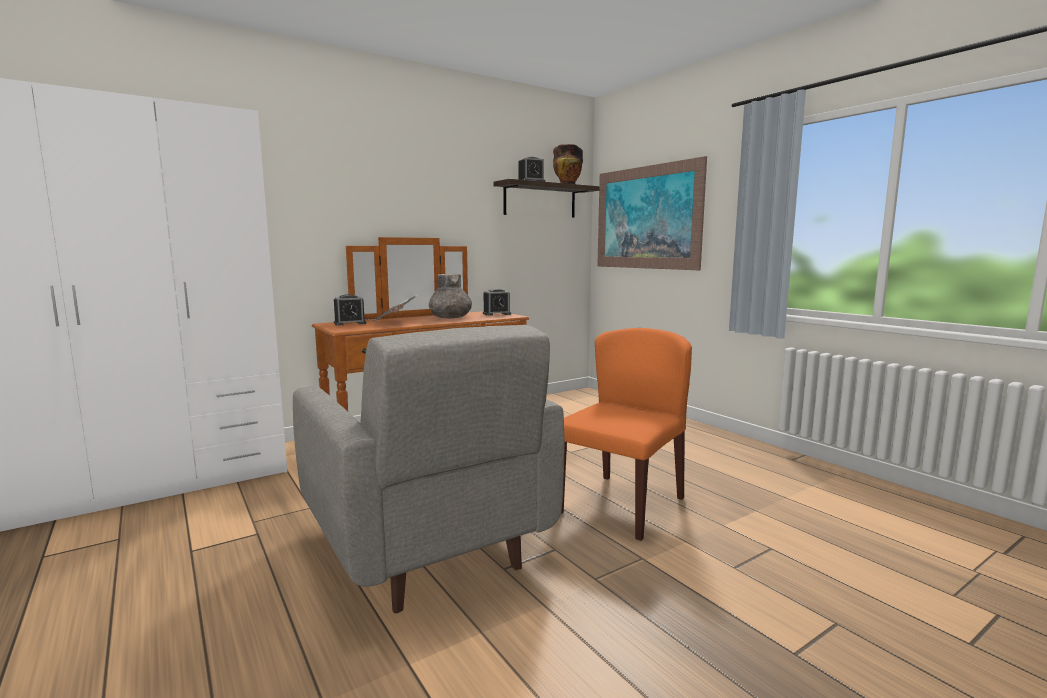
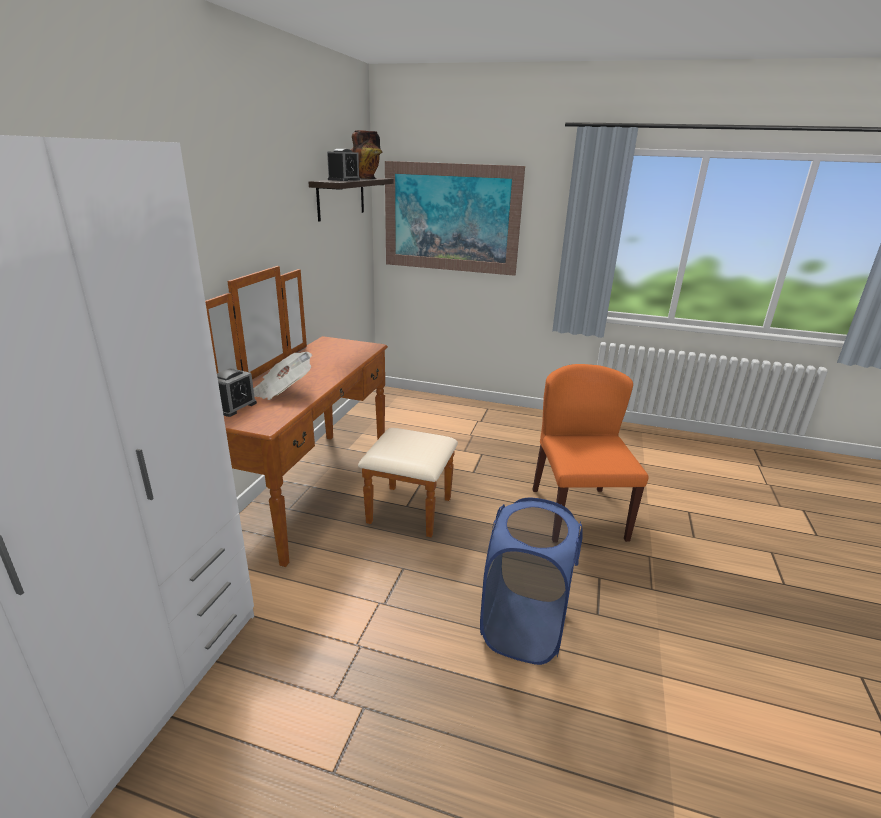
camera: 40 degrees left, 15 degrees up
(425, 547) = (524, 628): grey armchair -> blue laundry basket
(450, 318) = (320, 365): grey vase -> none
(496, 314) = (345, 345): alarm clock -> none

